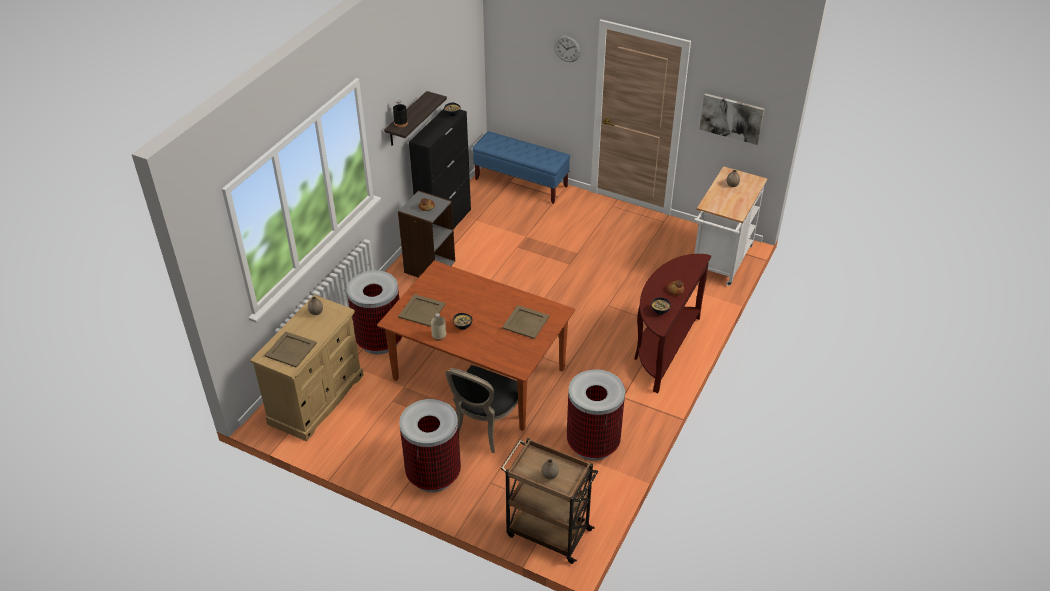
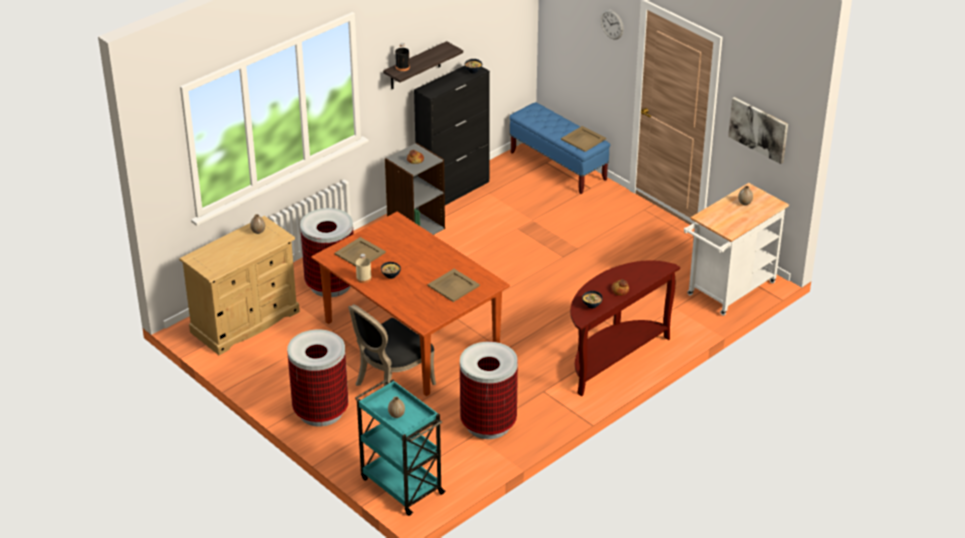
camera: 20 degrees right, 5 degrees down
(291, 349) = (220, 257): beige tray -> beige tray (584, 139)
(547, 532) = (400, 485): brown cart -> turquoise cart

